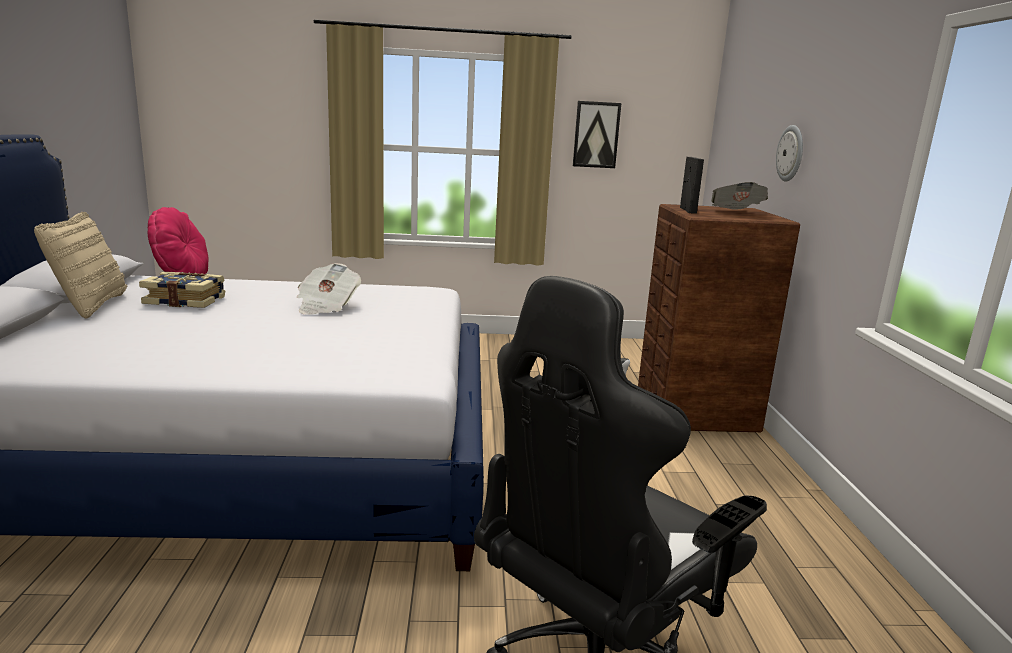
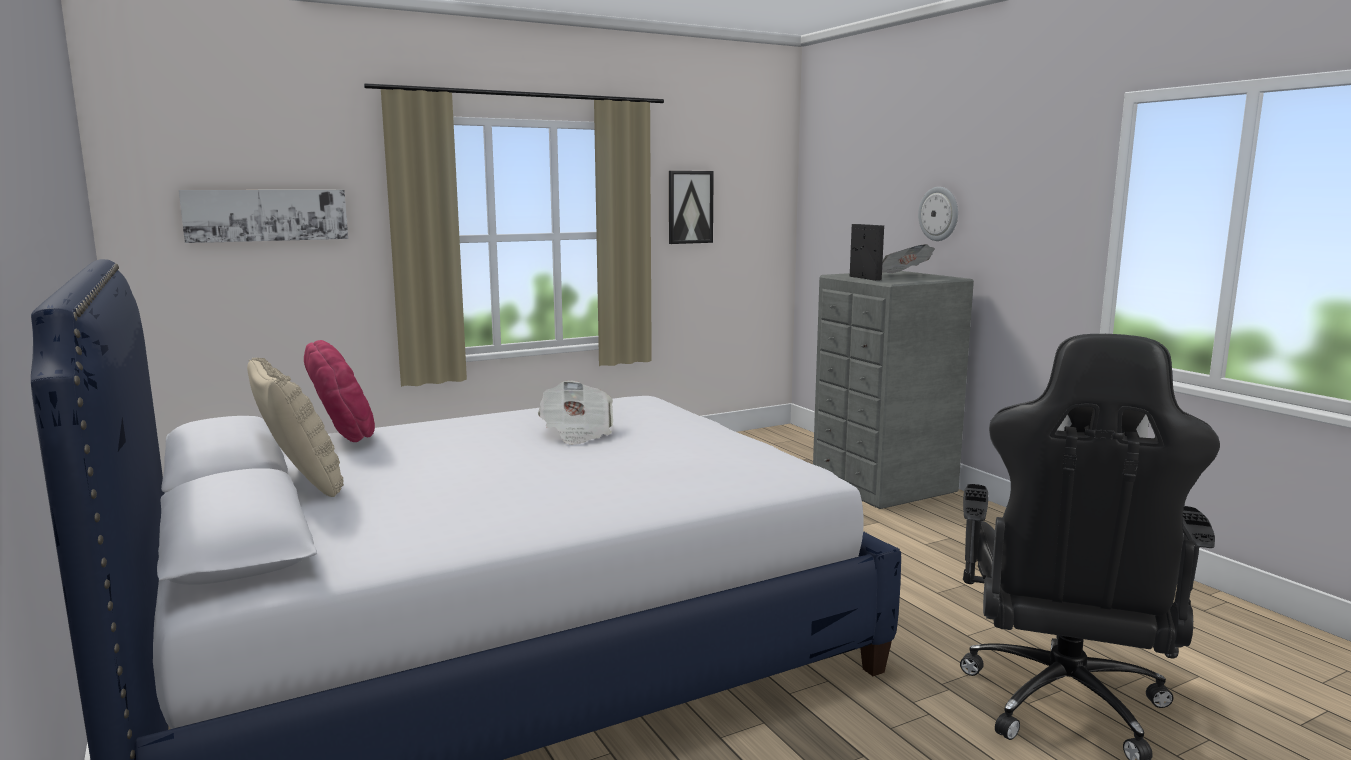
camera: 25 degrees left, 5 degrees down
(186, 301) = (404, 456): book -> none
(247, 118) = (266, 215): none -> picture
(695, 410) = (883, 485): brown dresser -> grey dresser

